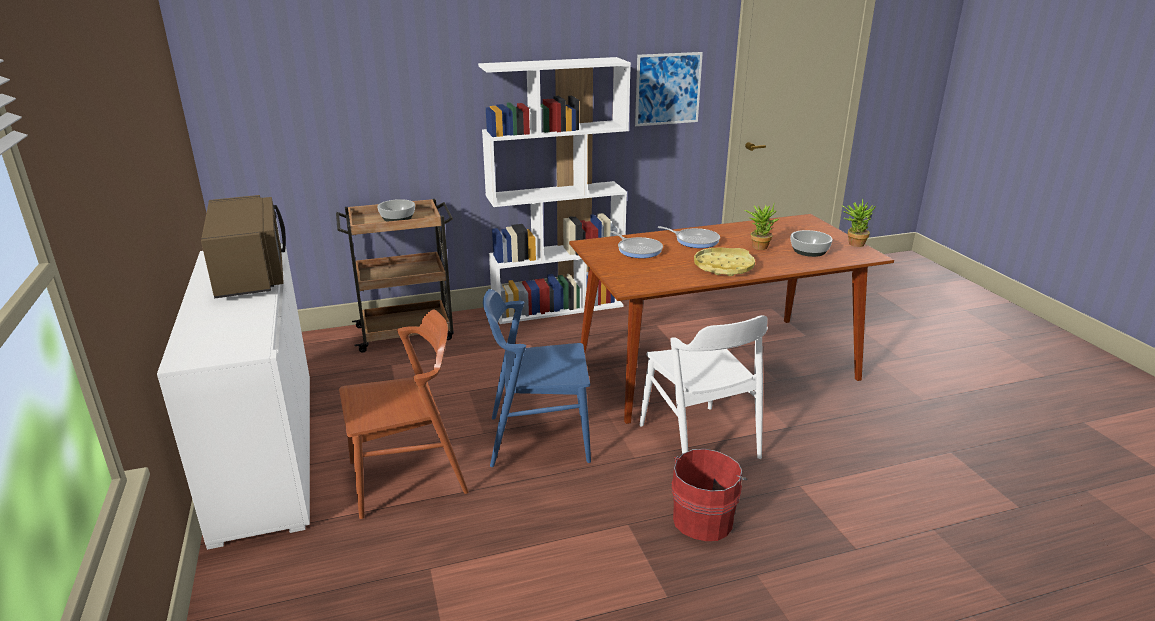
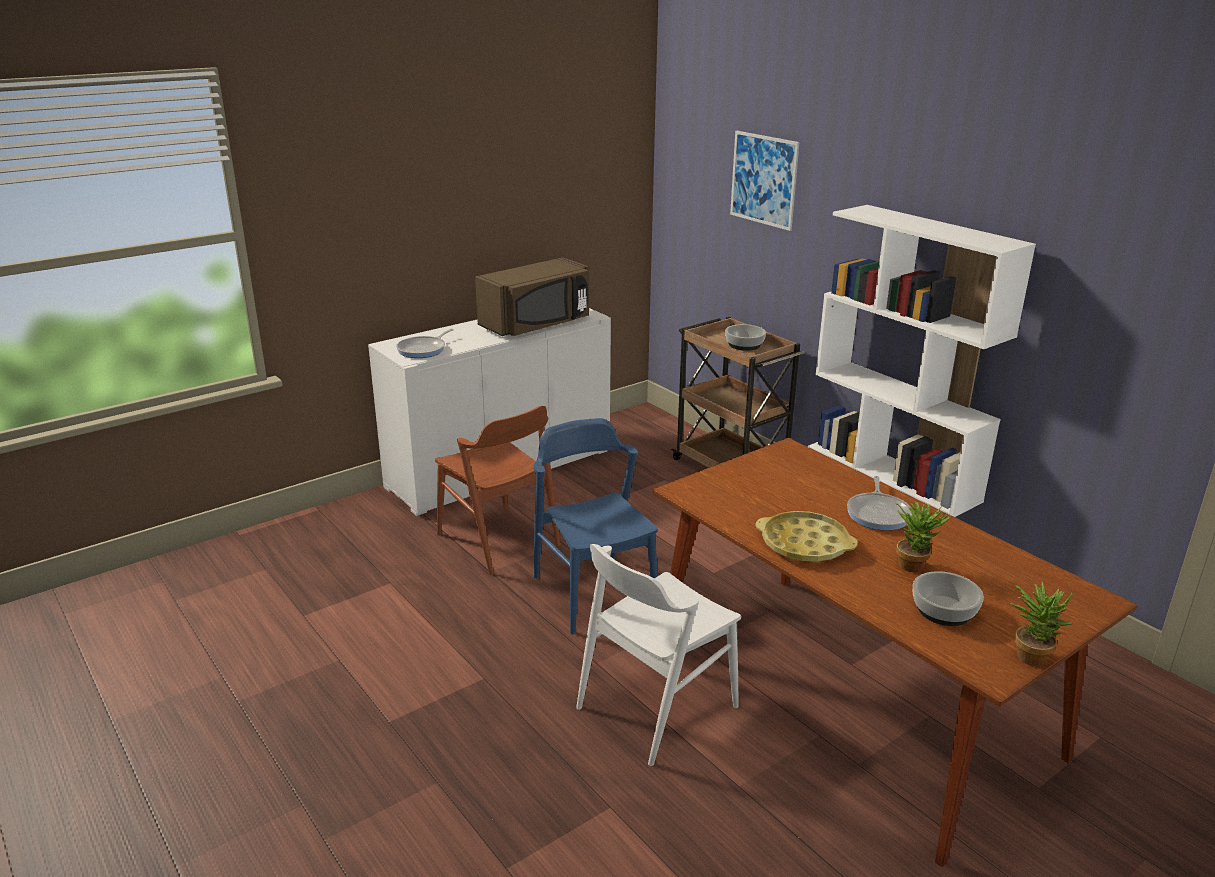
camera: 70 degrees right, 0 degrees up
(638, 250) = (803, 480): frying pan -> frying pan (424, 349)
(668, 89) = (1117, 317): picture -> picture (763, 180)
(704, 518) = (513, 730): red bucket -> none

